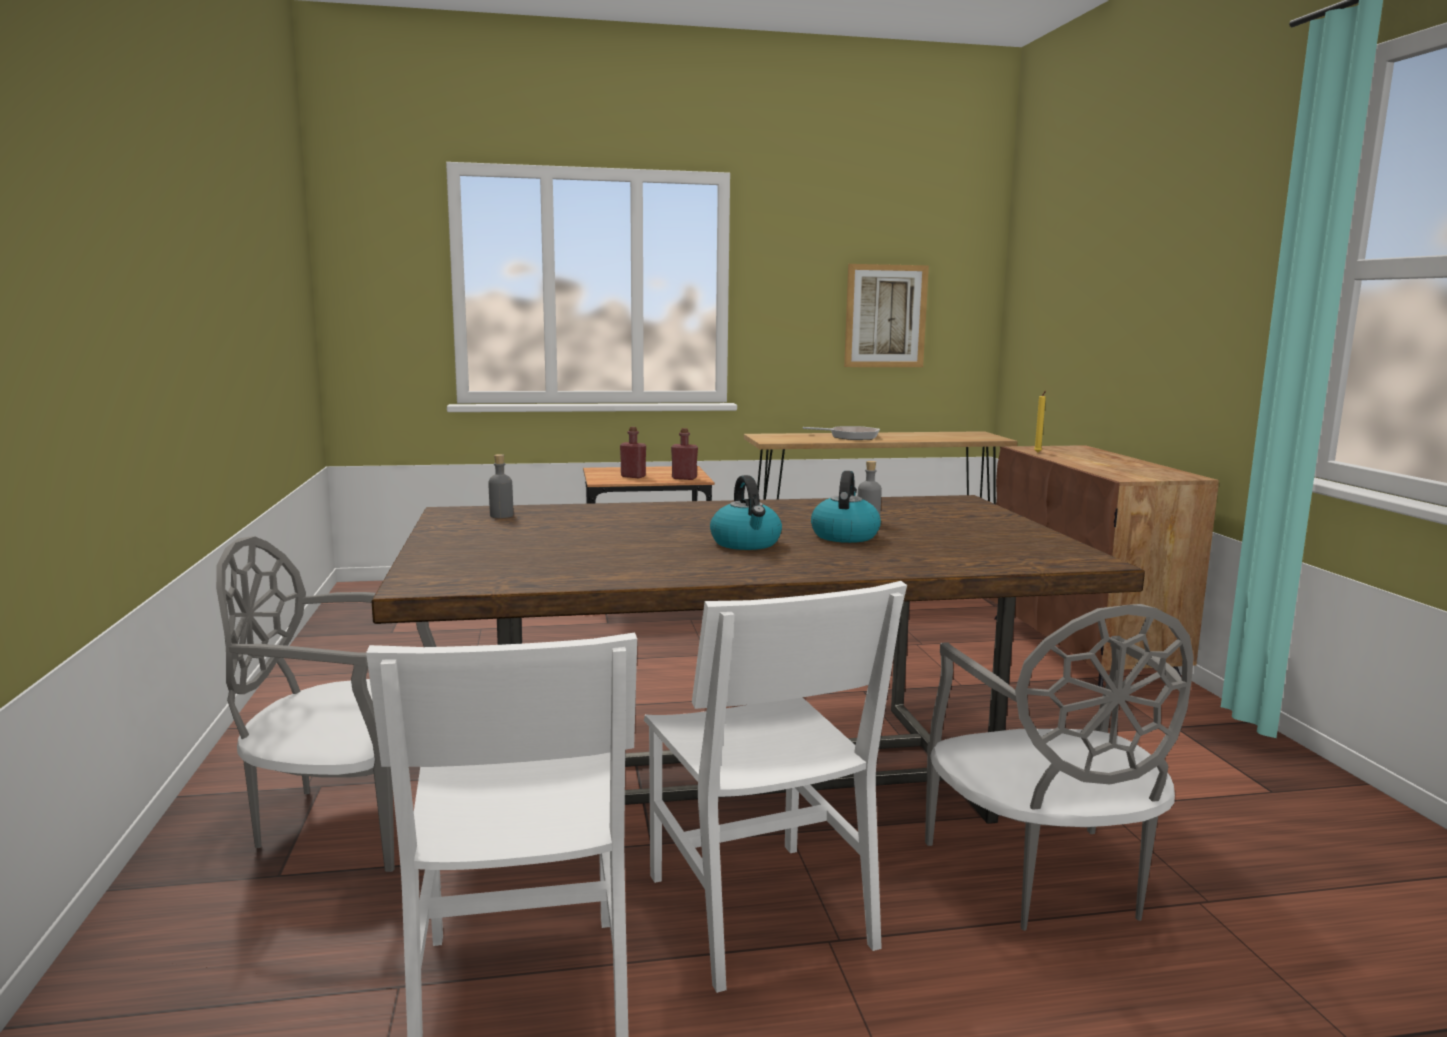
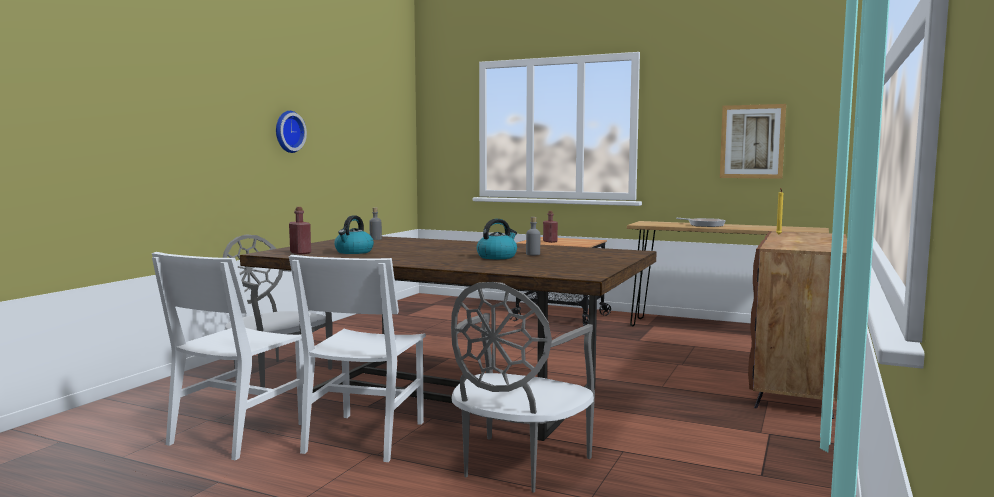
camera: 35 degrees right, 5 degrees down
(193, 292) = (287, 131): none -> wall clock
(684, 478) = (576, 244): red bottle -> red bottle (300, 253)
(746, 543) = (438, 255): kettle -> kettle (354, 252)

